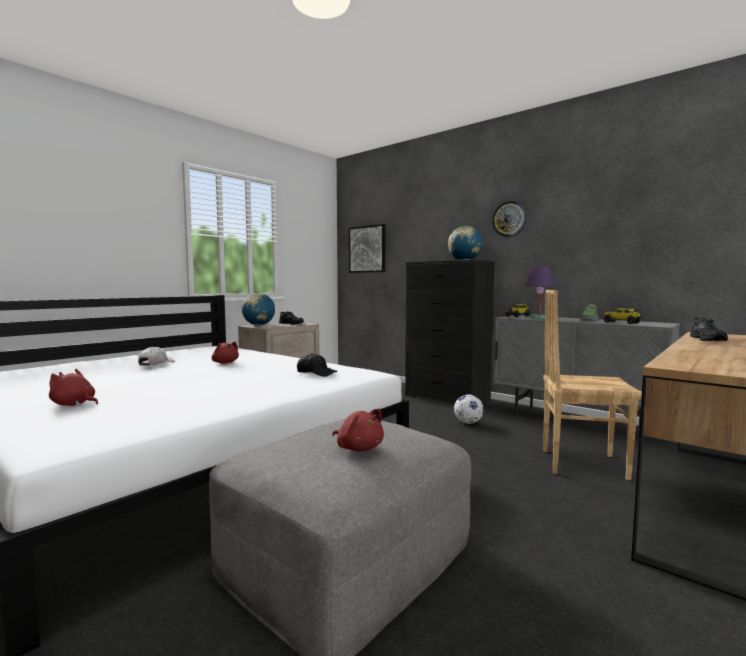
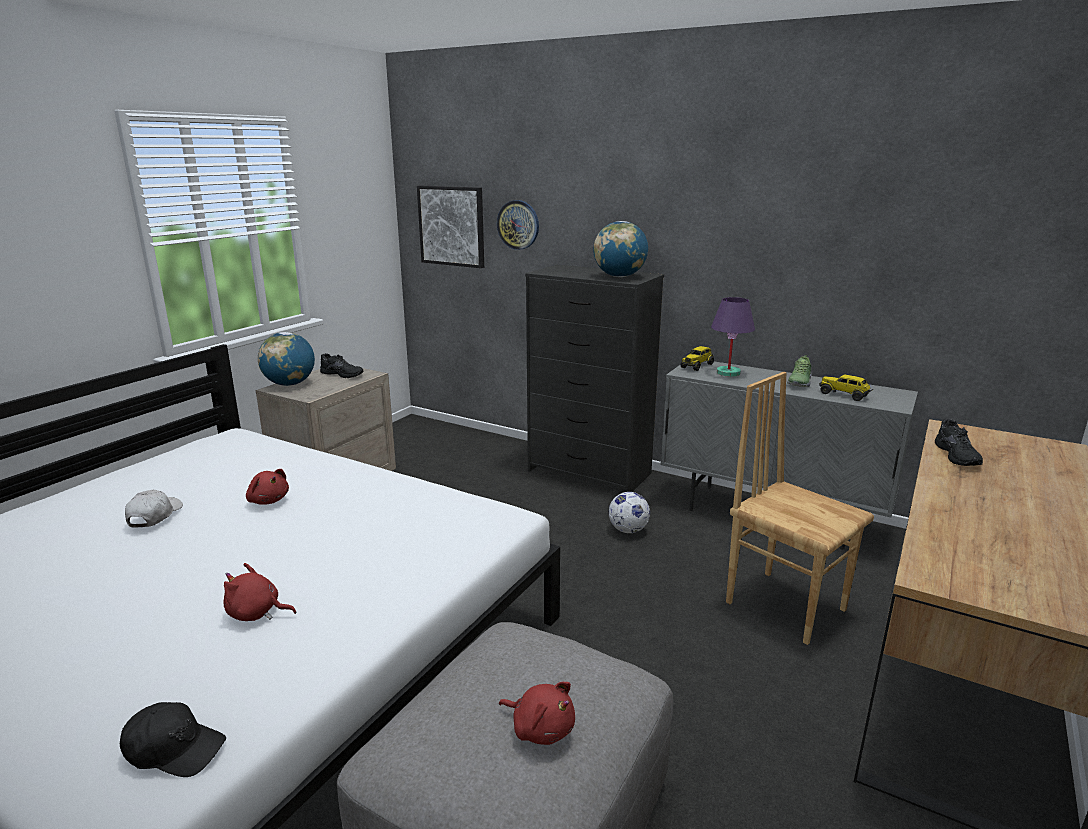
camera: 10 degrees left, 15 degrees up
(74, 404) = (80, 671): red plush toy -> red plush toy (256, 613)
(316, 373) = (424, 525): black cap -> black cap (174, 749)
(509, 219) = (688, 208): wall clock -> wall clock (518, 224)
(582, 463) = (785, 605): brown chair -> brown chair turned 45 degrees clockwise

